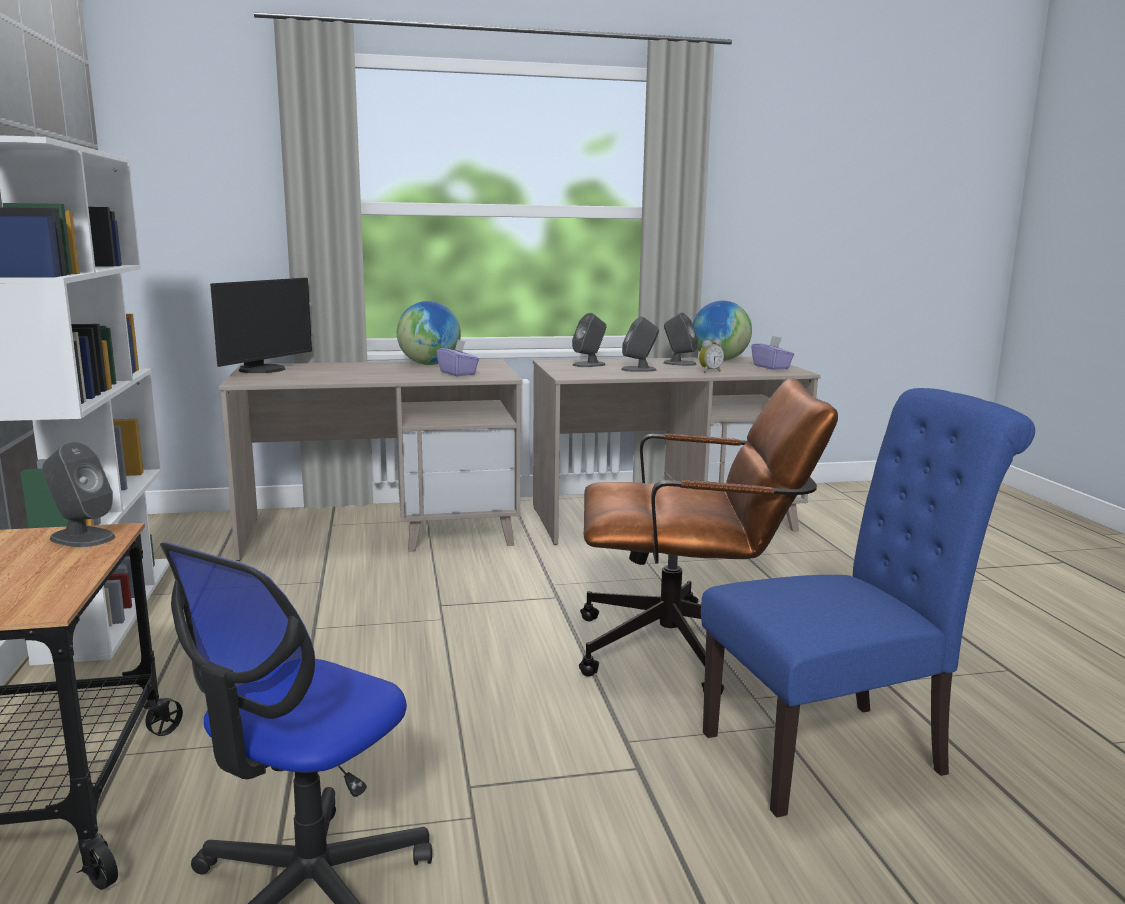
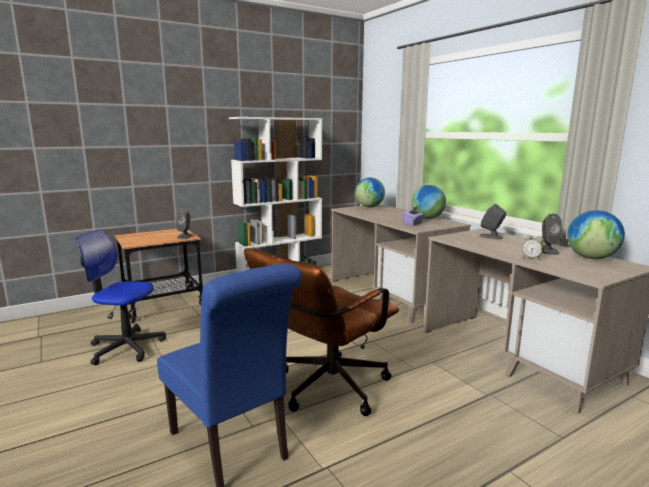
camera: 70 degrees right, 0 degrees up
(264, 370) = (369, 207): monitor -> globe
(639, 369) = (499, 245): grey speaker -> none
(689, 649) = (324, 389): brown office chair -> brown office chair turned 60 degrees clockwise
(771, 367) = (598, 271): purple tissue box -> none

